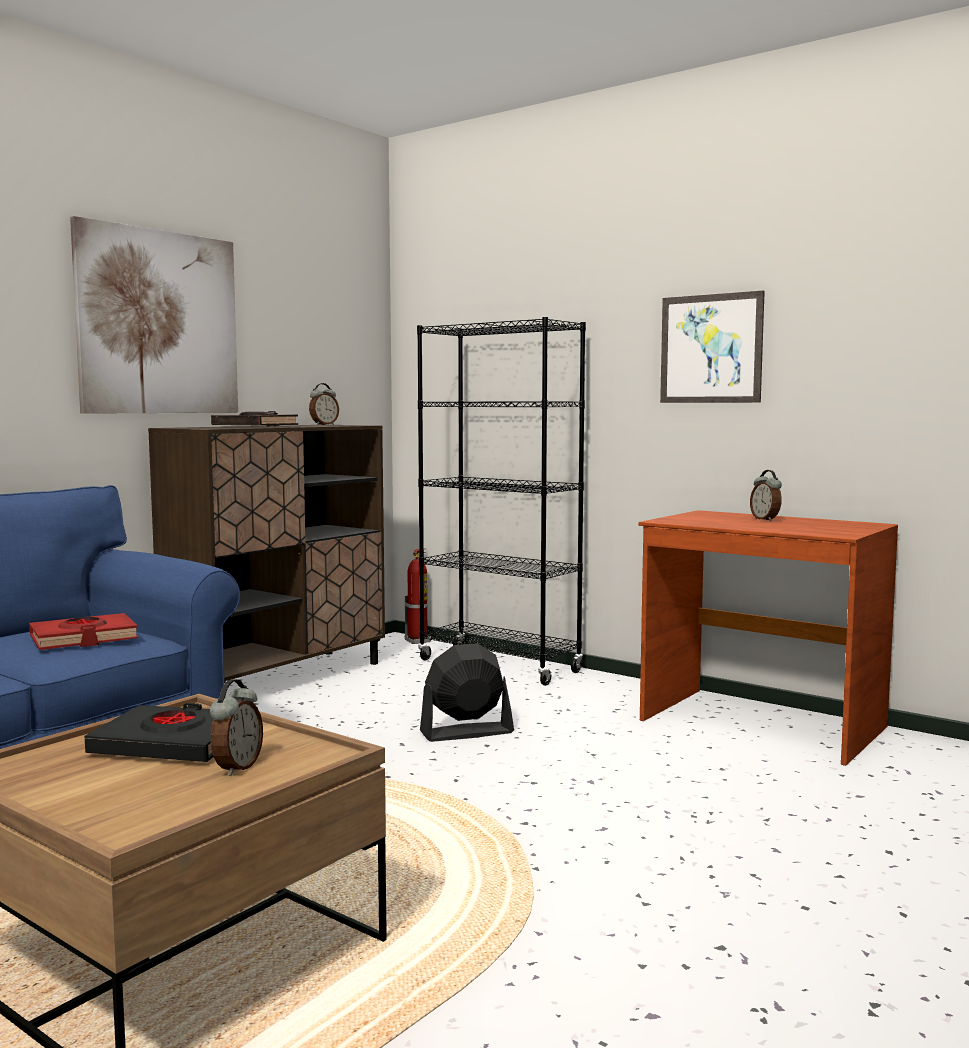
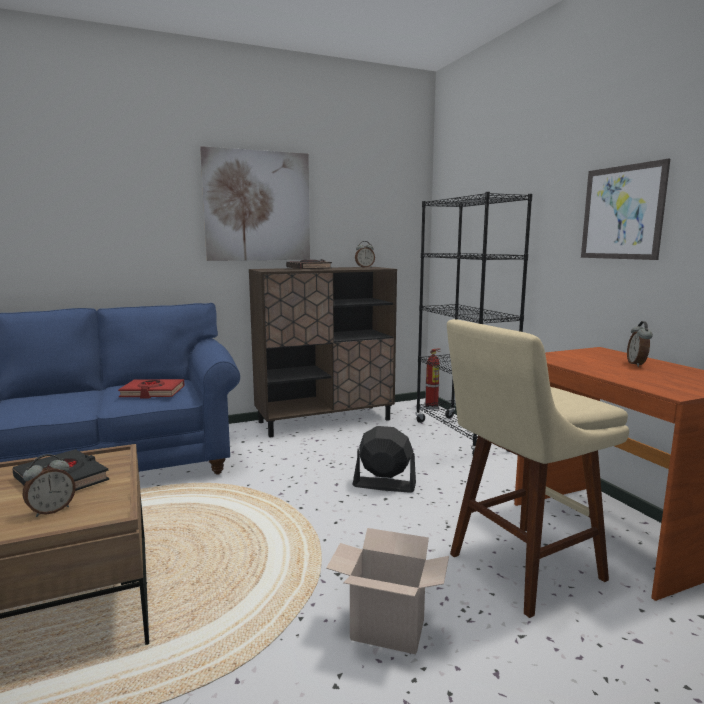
camera: 30 degrees right, 5 degrees up
(639, 852) = (385, 631): none -> cardboard box
(707, 772) = (518, 569): none -> beige stool

